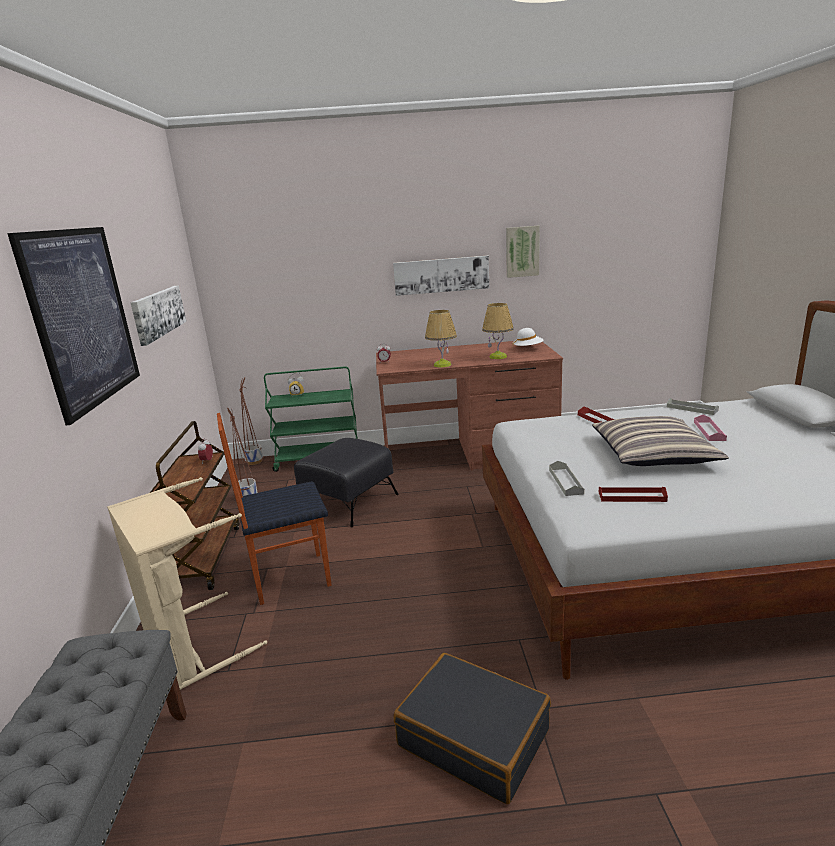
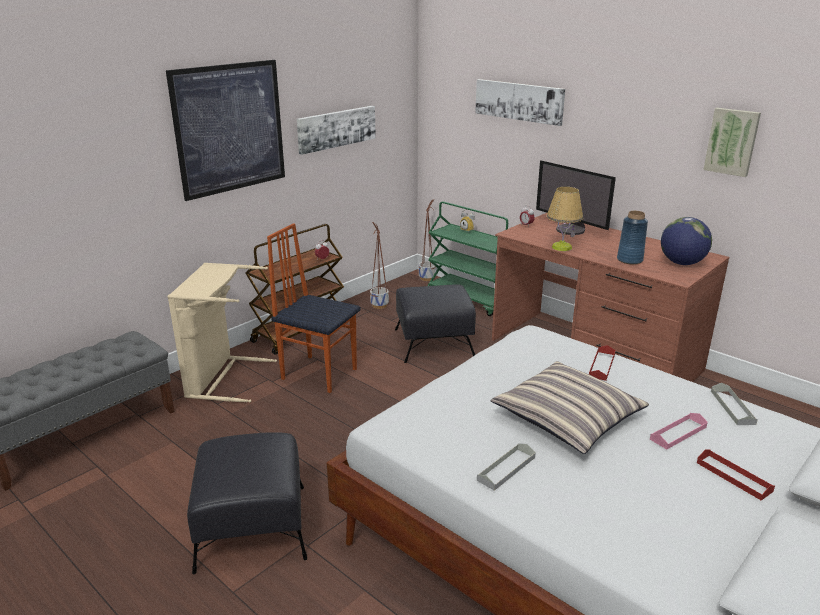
camera: 45 degrees right, 5 degrees up
(420, 355) = (571, 230): none -> monitor
(441, 275) = (629, 147): picture -> picture (519, 101)
(474, 737) = (253, 526): black suitcase -> black ottoman
(498, 357) = (629, 260): table lamp -> blue vase
(527, 349) = (682, 263): white hat -> globe
(565, 481) = (447, 393): grey tray -> grey tray (506, 469)
(632, 497) = (459, 432): red tray -> red tray (733, 476)

